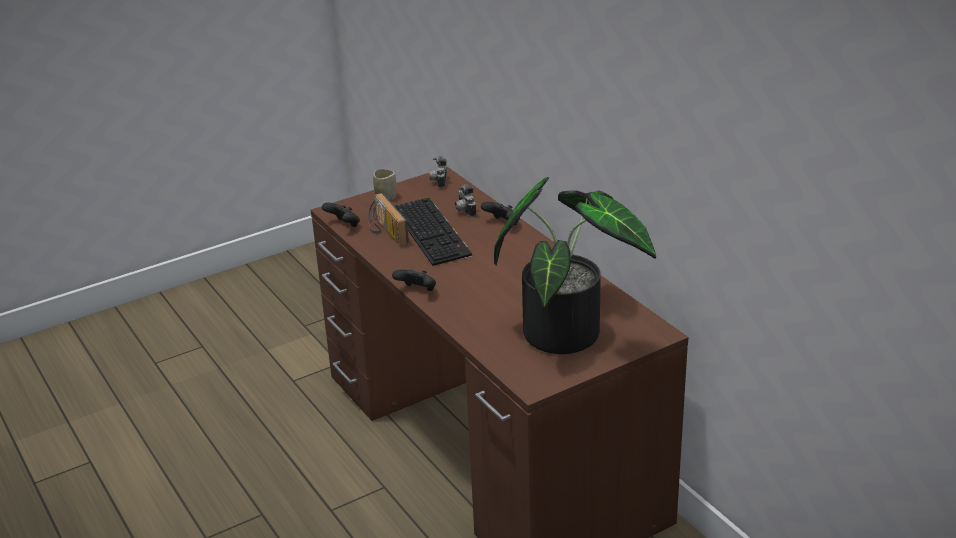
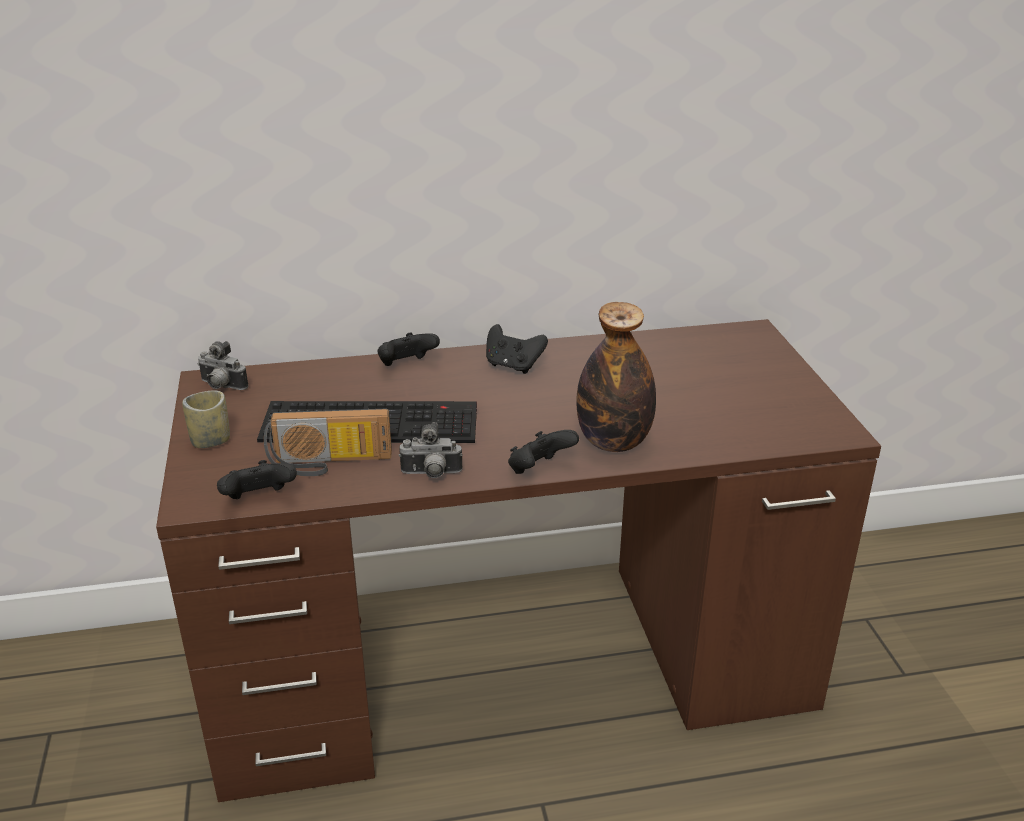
camera: 70 degrees left, 0 degrees up
(462, 307) = (613, 442): none -> bottle
(464, 211) = (338, 386): camera -> camera (431, 474)
(530, 256) = (513, 366): none -> black game controller
(569, 330) = (718, 380): potted plant -> none

